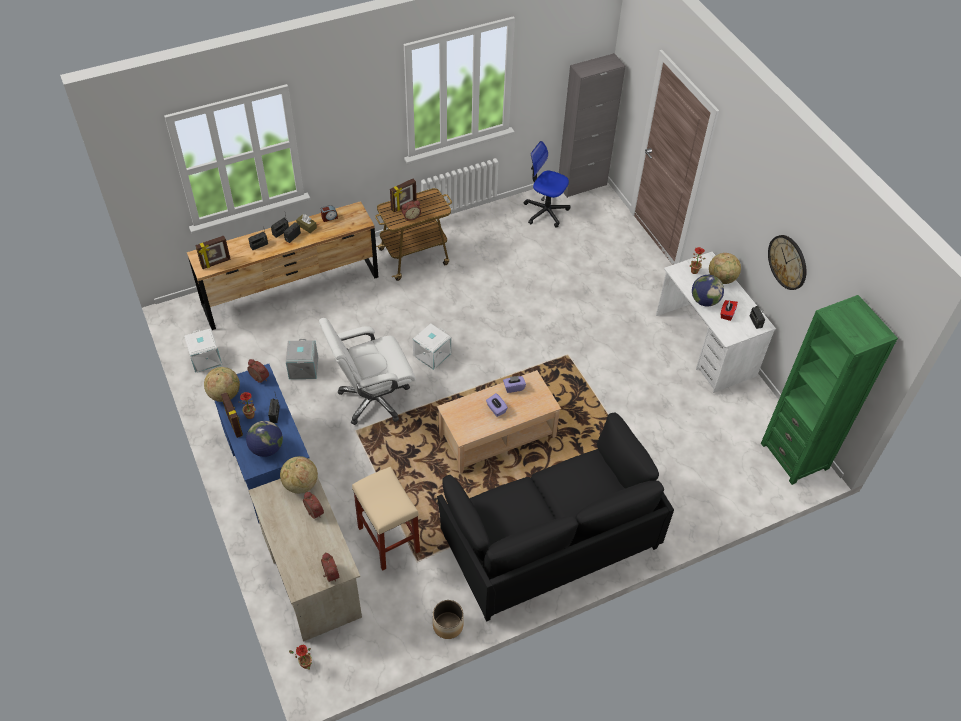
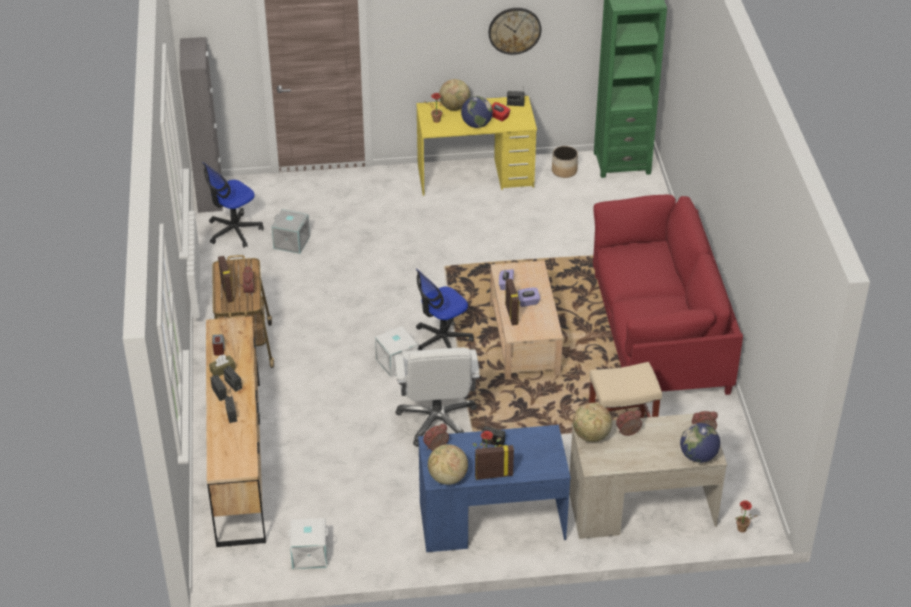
camera: 70 degrees left, 10 degrees down
(216, 263) = (241, 456): picture frame -> picture frame (512, 314)
(266, 448) = (536, 454): globe -> globe (698, 456)
(303, 368) = (366, 470): grey storage box -> grey storage box (291, 242)
(447, 625) = (727, 420): planter -> planter (564, 171)
(471, 377) = (442, 340): none -> office chair
(549, 541) = (658, 333): black sofa -> red sofa
(705, 345) = (475, 176): white desk -> yellow desk

